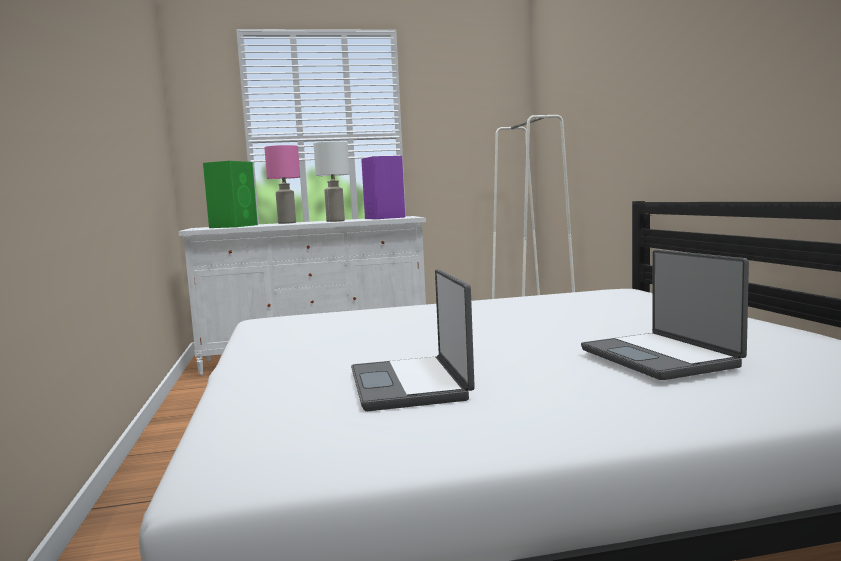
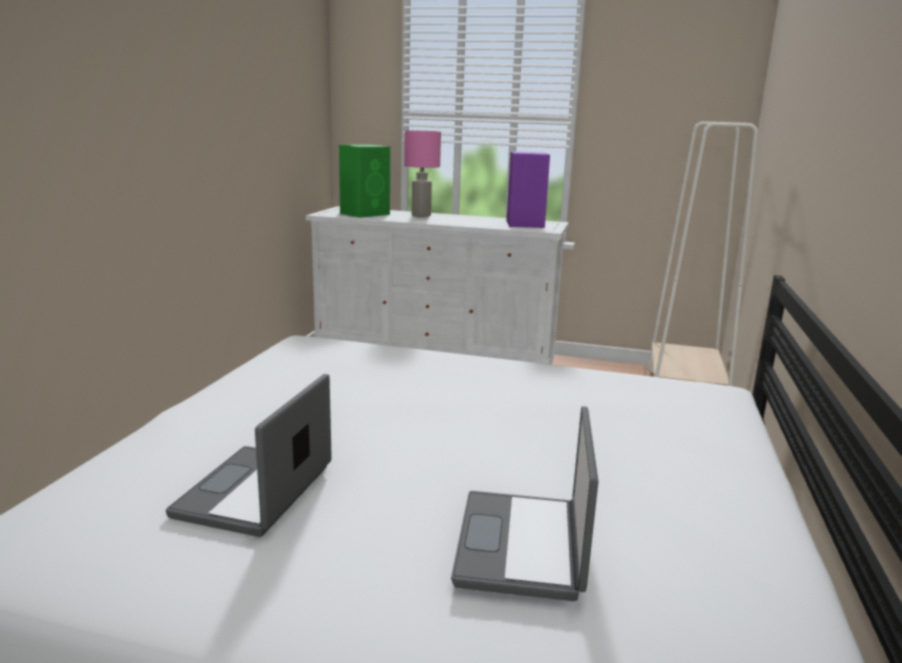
camera: 25 degrees right, 10 degrees up
(335, 221) = (464, 223): white table lamp -> none

